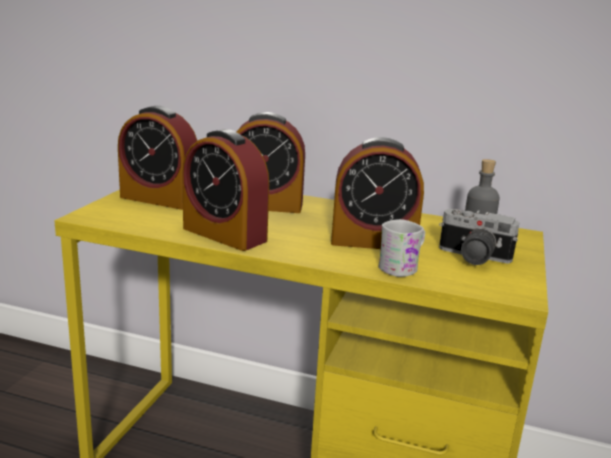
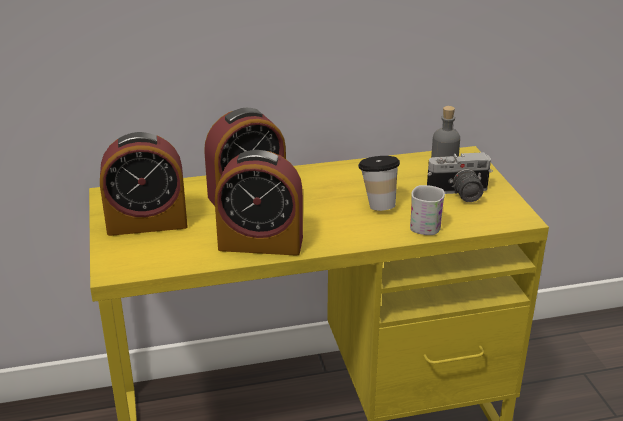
camera: 30 degrees left, 10 degrees up
(373, 241) = (377, 204): alarm clock -> cup

